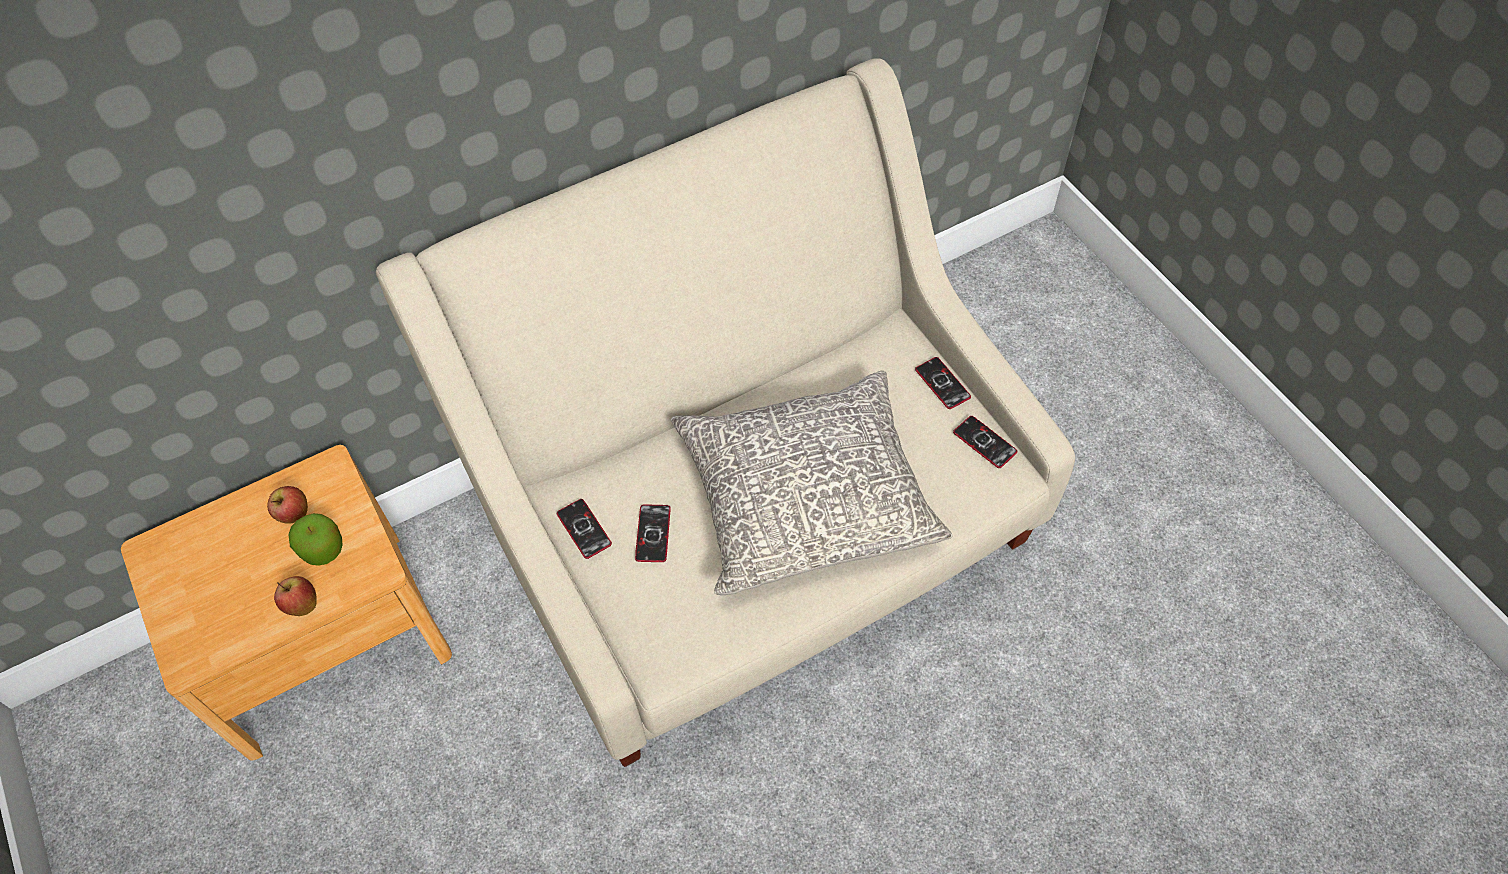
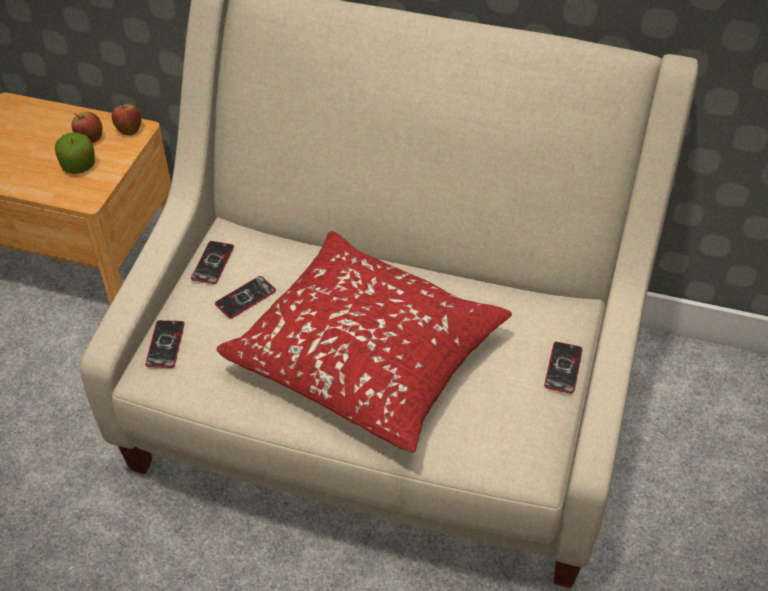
camera: 45 degrees right, 10 degrees down
(302, 605) = (32, 185): apple -> apple (129, 130)
(806, 496) = (367, 356): grey pillow -> red pillow
(984, 442) = (543, 430): phone -> phone (165, 344)

